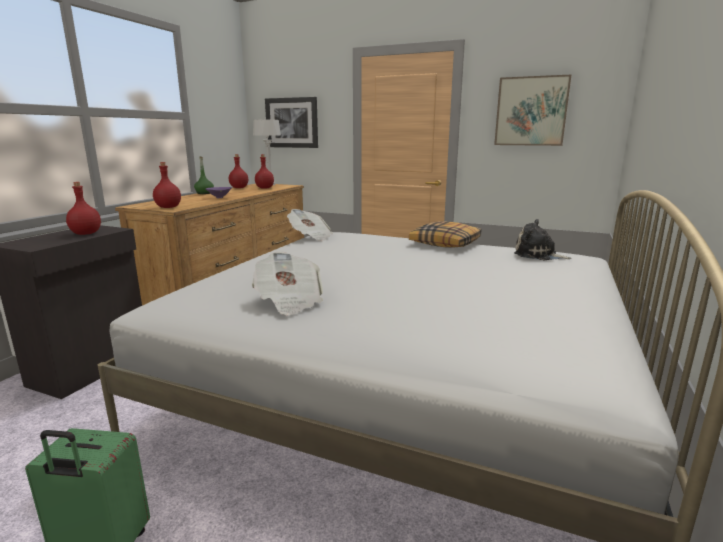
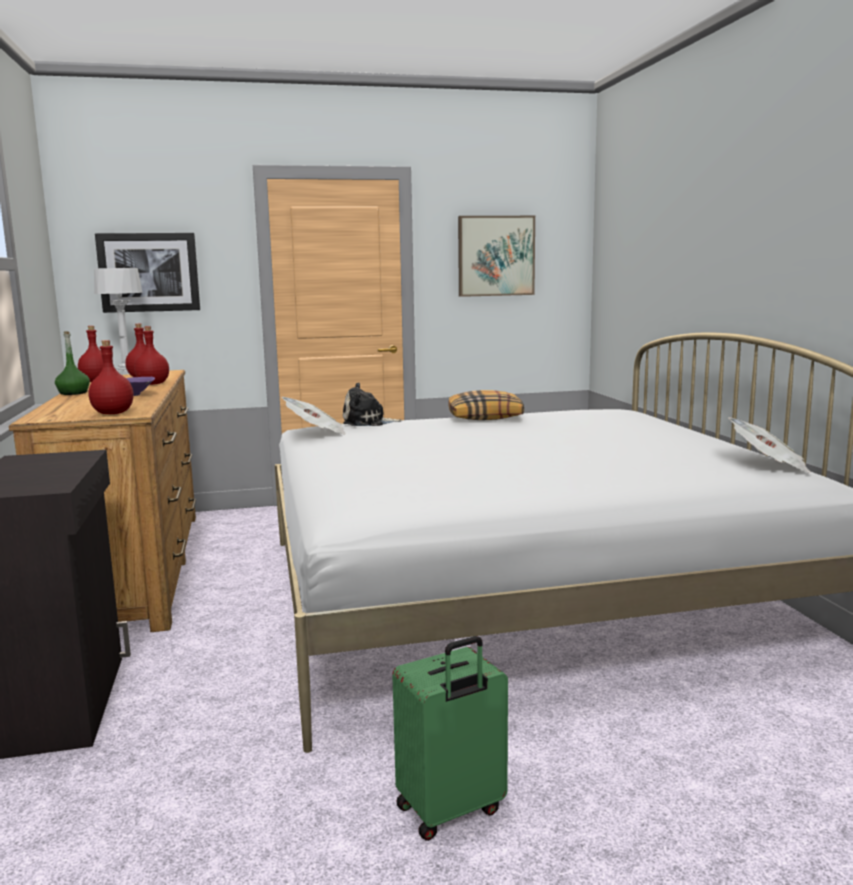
camera: 35 degrees left, 5 degrees down
(85, 233) = (55, 464): red bottle -> red bottle (152, 384)
(289, 301) = (487, 483): newspaper -> newspaper (769, 466)
(538, 255) = (591, 413): plush toy -> plush toy (367, 422)

